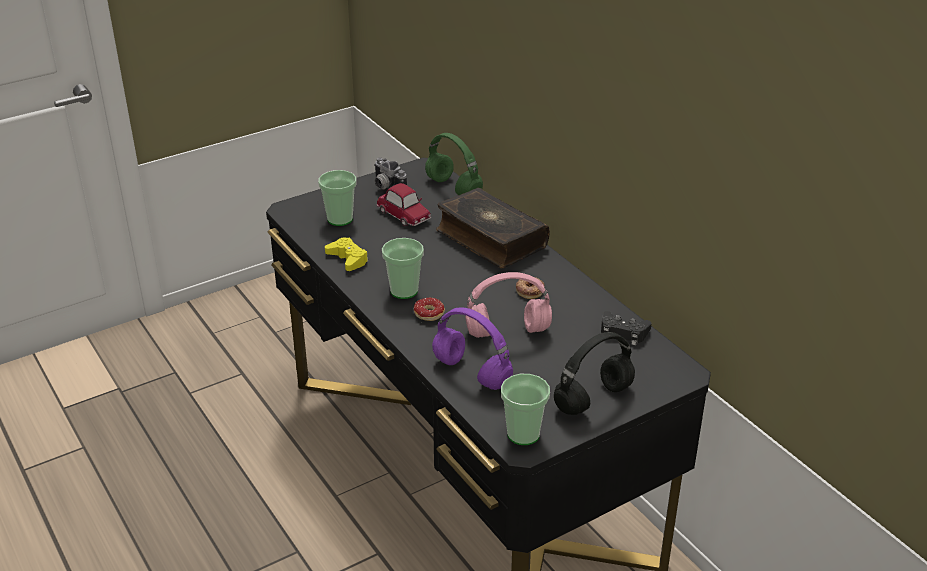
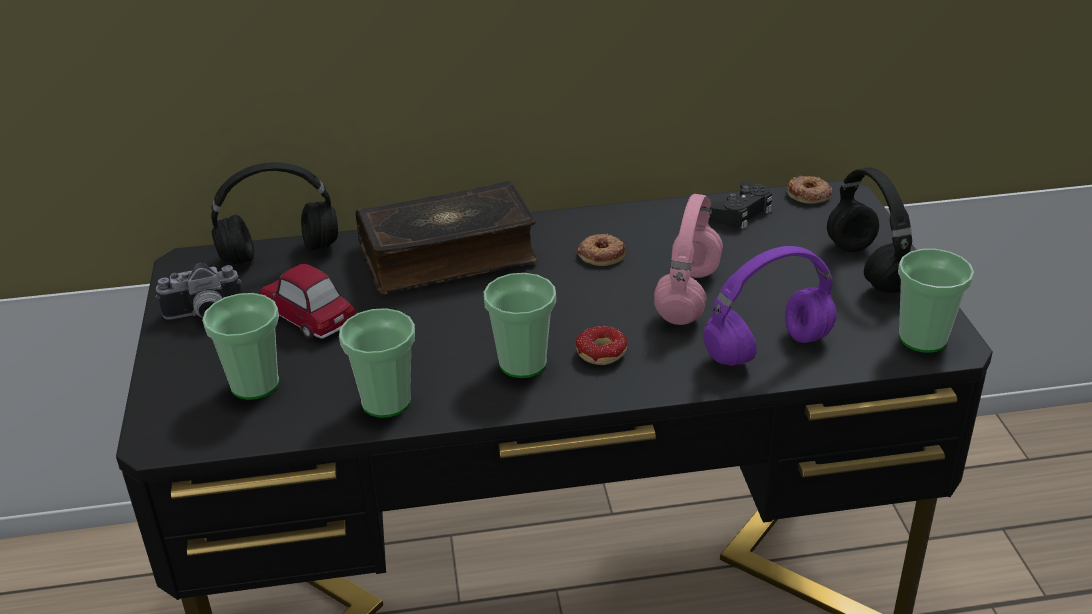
camera: 65 degrees left, 0 degrees up
(348, 259) = (386, 402): yellow game controller -> cup
(404, 215) = (308, 315): toy car -> toy car turned 120 degrees counterclockwise
(455, 188) = (281, 252): green headphones -> black headphones
(671, 357) = (808, 195): none -> donut

